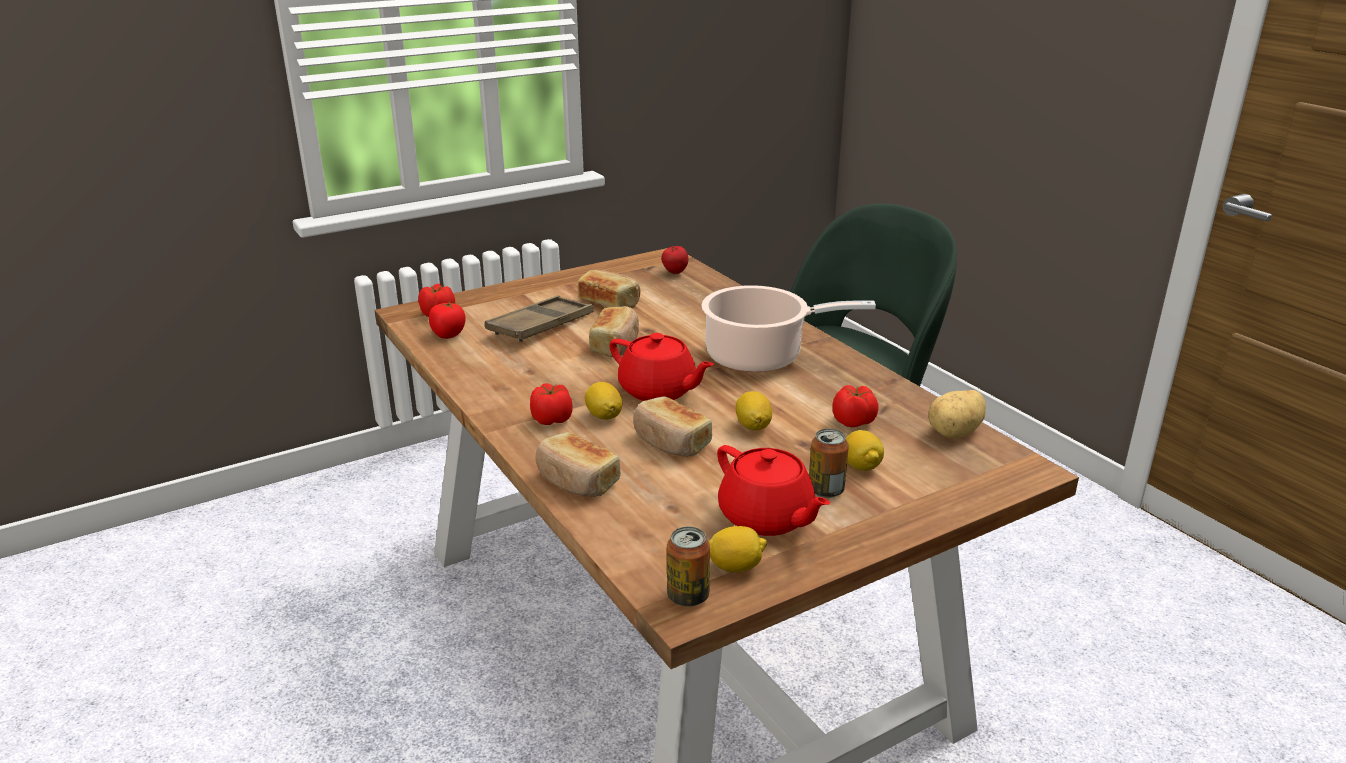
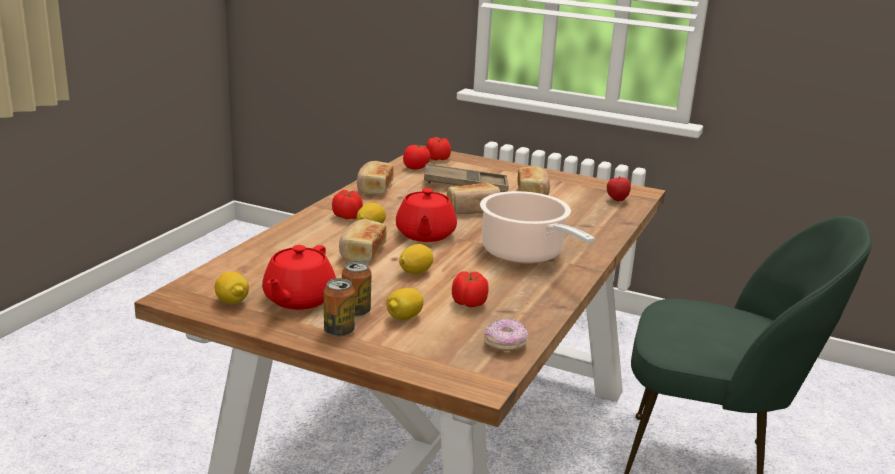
camera: 55 degrees right, 5 degrees down
(577, 481) = (283, 239): bread -> bread (374, 188)
(688, 596) = (188, 295): can -> can (339, 331)
(956, 432) = (505, 345): potato -> donut

